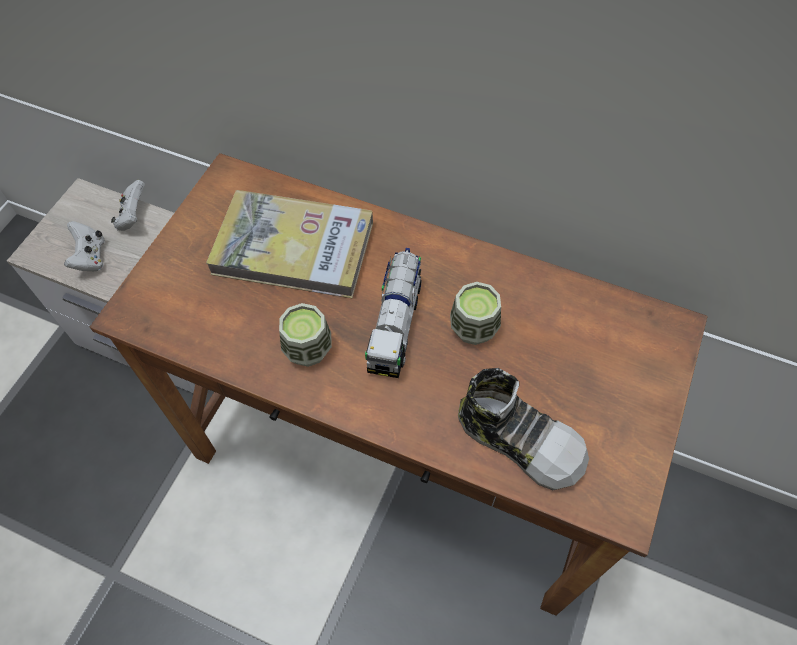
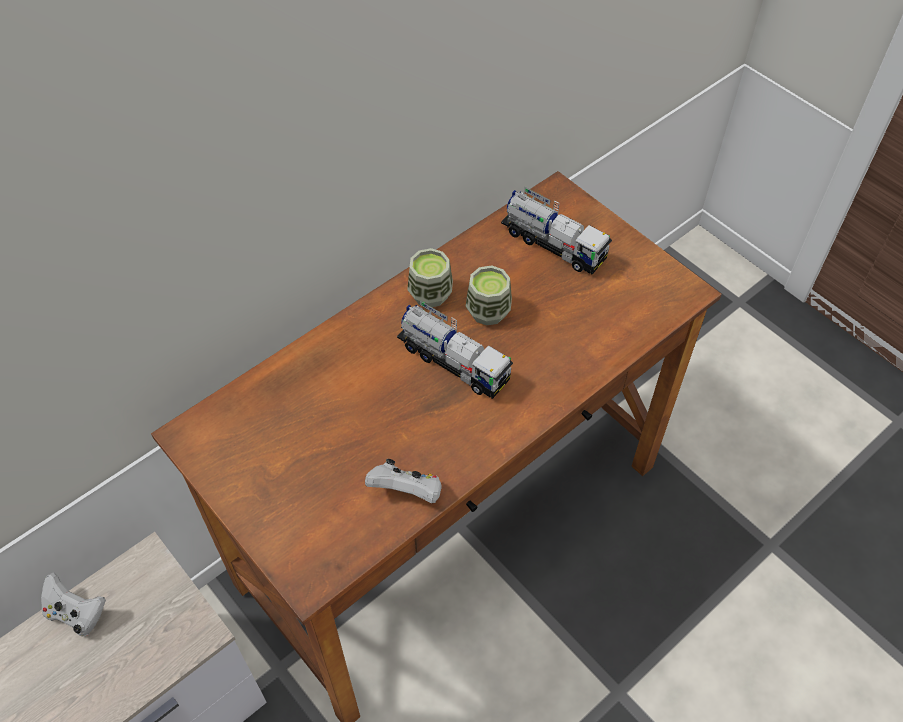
camera: 65 degrees left, 5 degrees down
(90, 257) = (103, 680): white game controller -> white game controller (407, 492)
(293, 248) = (321, 409): book -> none
(308, 349) = (441, 436): cup -> cup (430, 294)
(520, 439) = (602, 325): shoe -> none
(598, 351) = (553, 245): none -> toy truck

